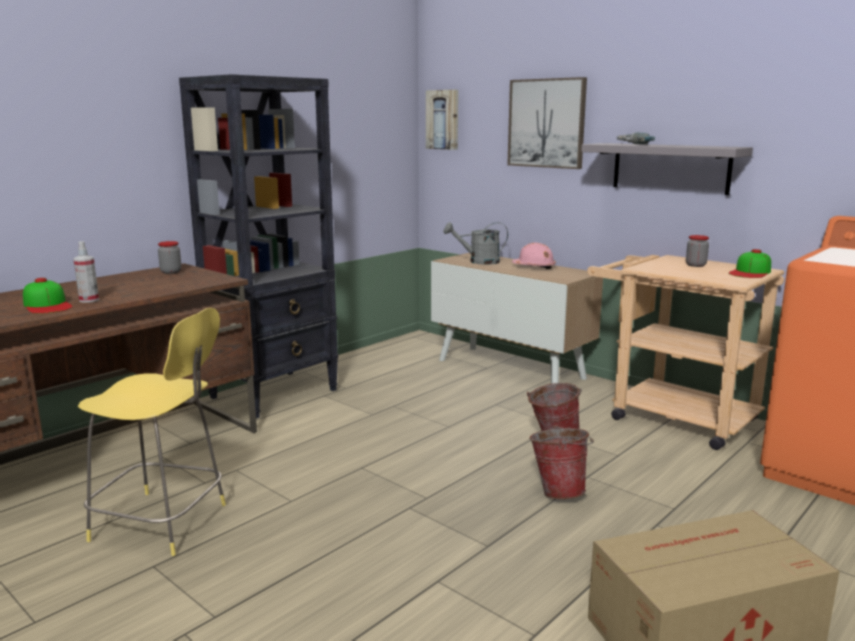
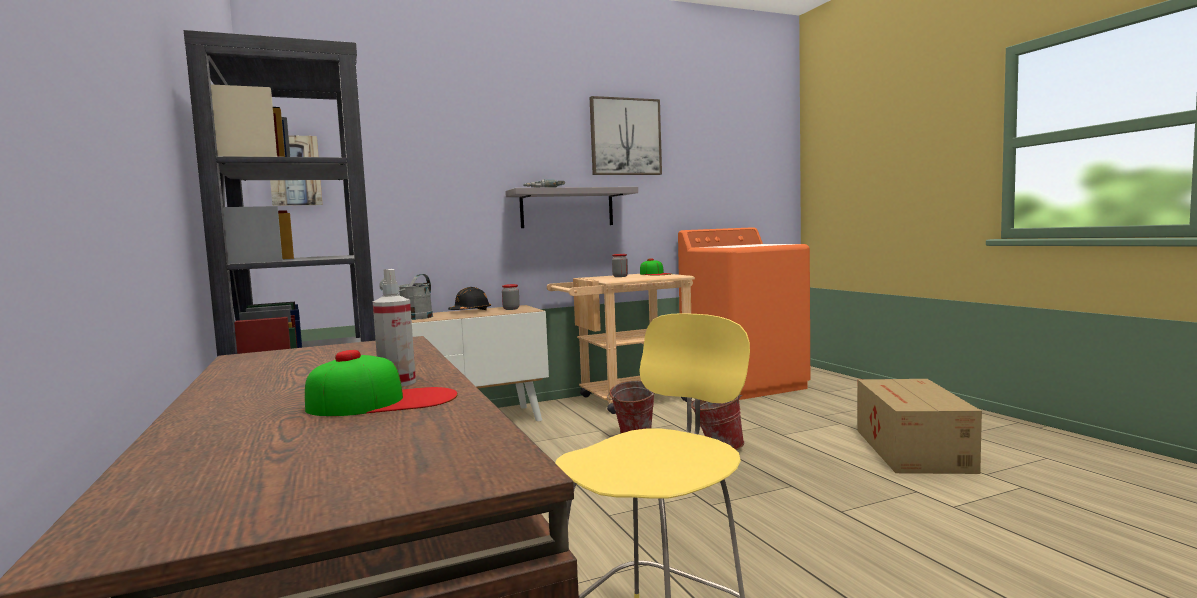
camera: 65 degrees left, 10 degrees down
(171, 272) = (277, 357): jar -> jar (511, 309)
(534, 267) = (470, 311): pink hard hat -> black hard hat
(546, 123) = (443, 174): picture -> picture (625, 137)

